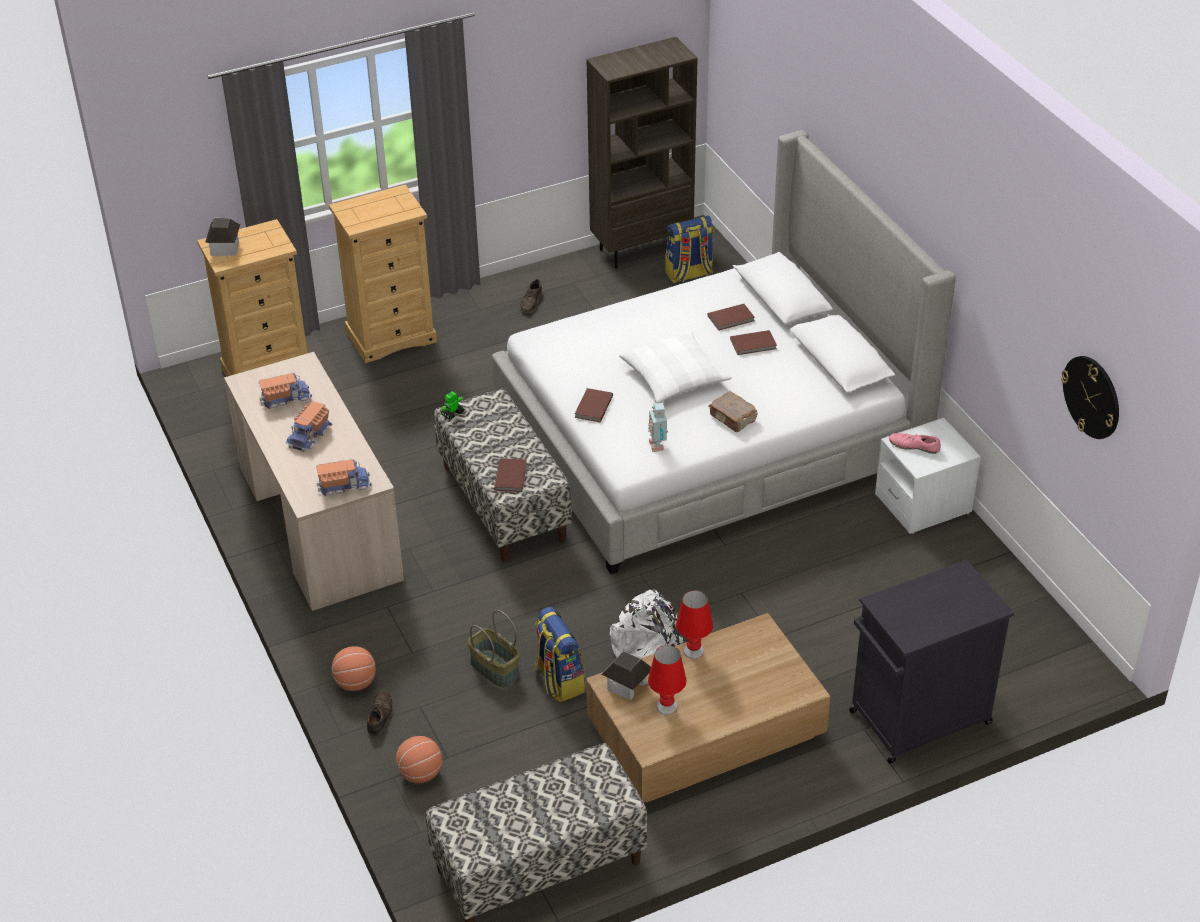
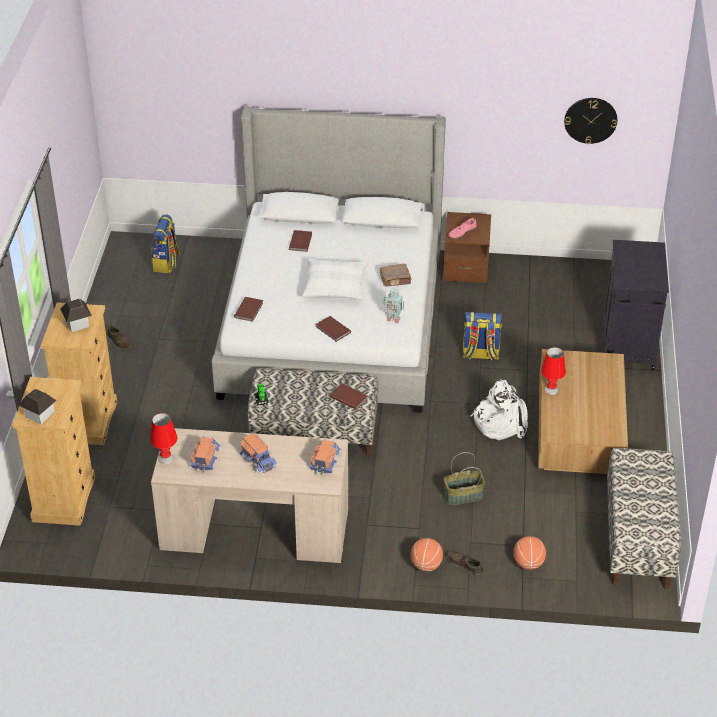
camera: 60 degrees left, 0 degrees up
(558, 680) = (494, 472): backpack -> backpack (480, 354)
(627, 685) = (559, 427): toy house -> toy house (77, 323)
(642, 248) = (116, 271): brown bookcase -> none
(666, 706) = (587, 418): red table lamp -> red table lamp (165, 458)
(754, 344) = (334, 244): brown book -> brown book (249, 310)
(923, 504) = (465, 267): white nightstand -> brown nightstand

